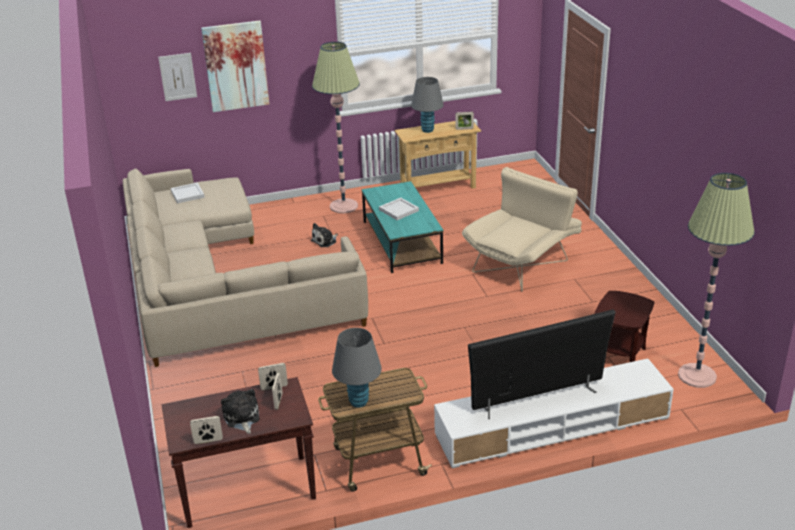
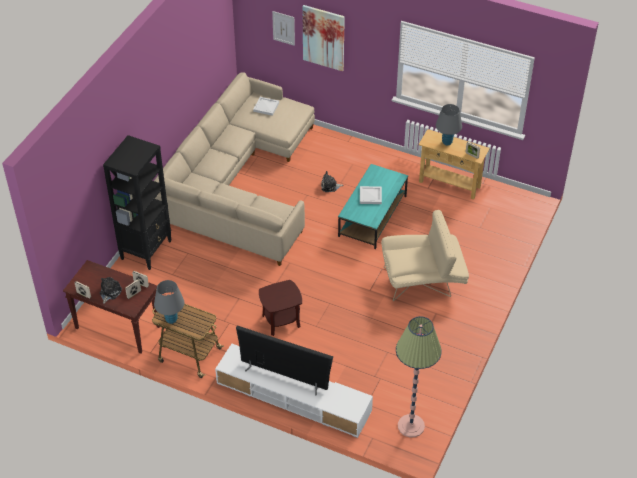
camera: 40 degrees right, 15 degrees up
(183, 395) = (146, 250): none -> black bookcase
(343, 206) = (373, 163): floor lamp -> none
(619, 355) = (388, 382): brown side table -> brown side table (281, 321)

